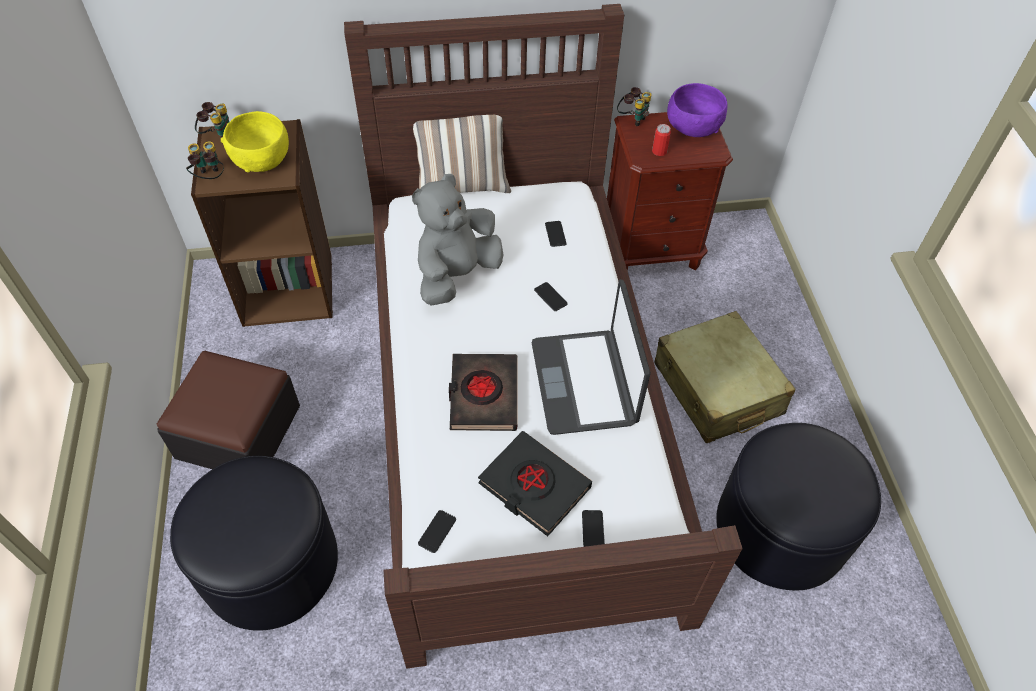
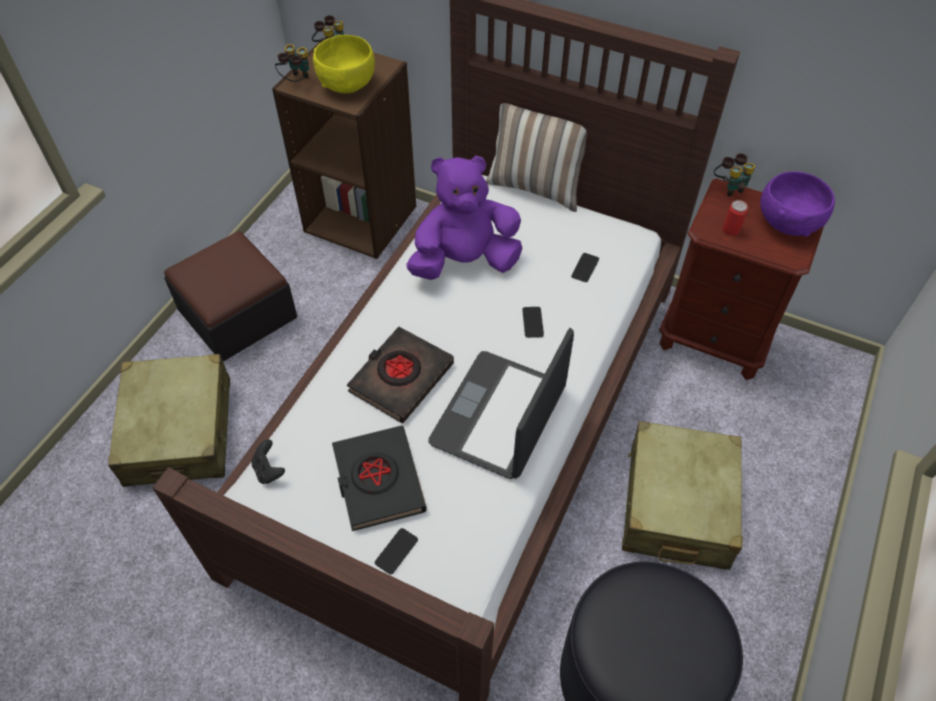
camera: 35 degrees right, 0 degrees up
(270, 564) = (180, 431): black ottoman -> beige suitcase
(437, 531) = (269, 470): phone -> black game controller
(456, 275) = (464, 262): grey plush toy -> purple plush toy

